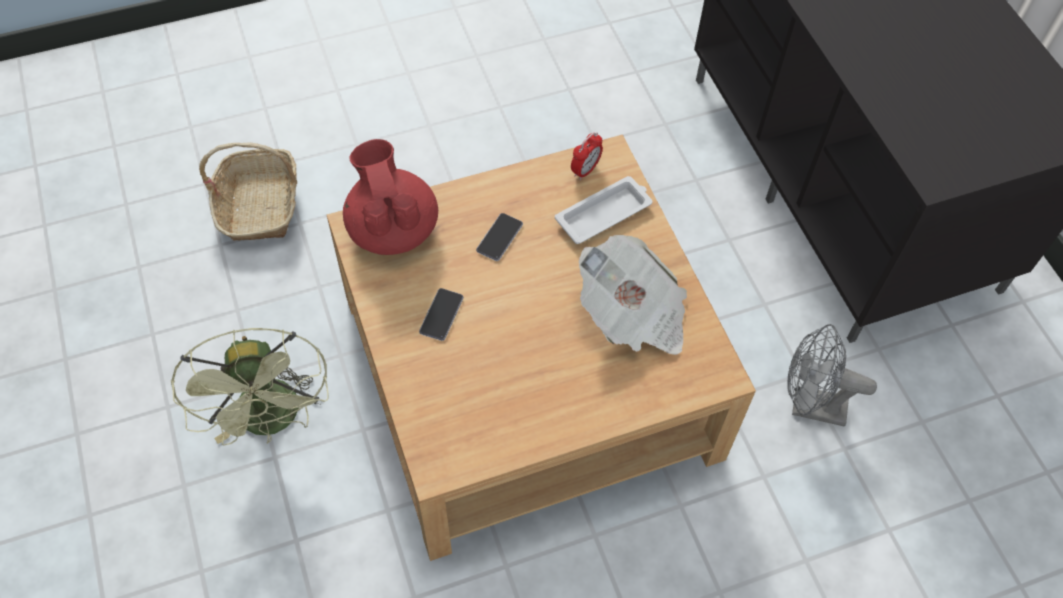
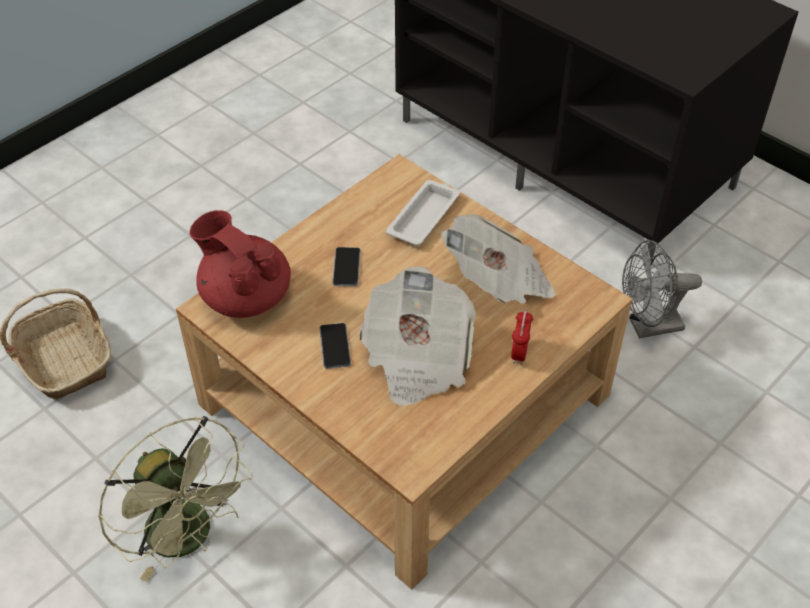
camera: 25 degrees left, 10 degrees down
(508, 360) = (417, 358): none -> newspaper
(585, 170) = (386, 190): alarm clock -> alarm clock (519, 353)

